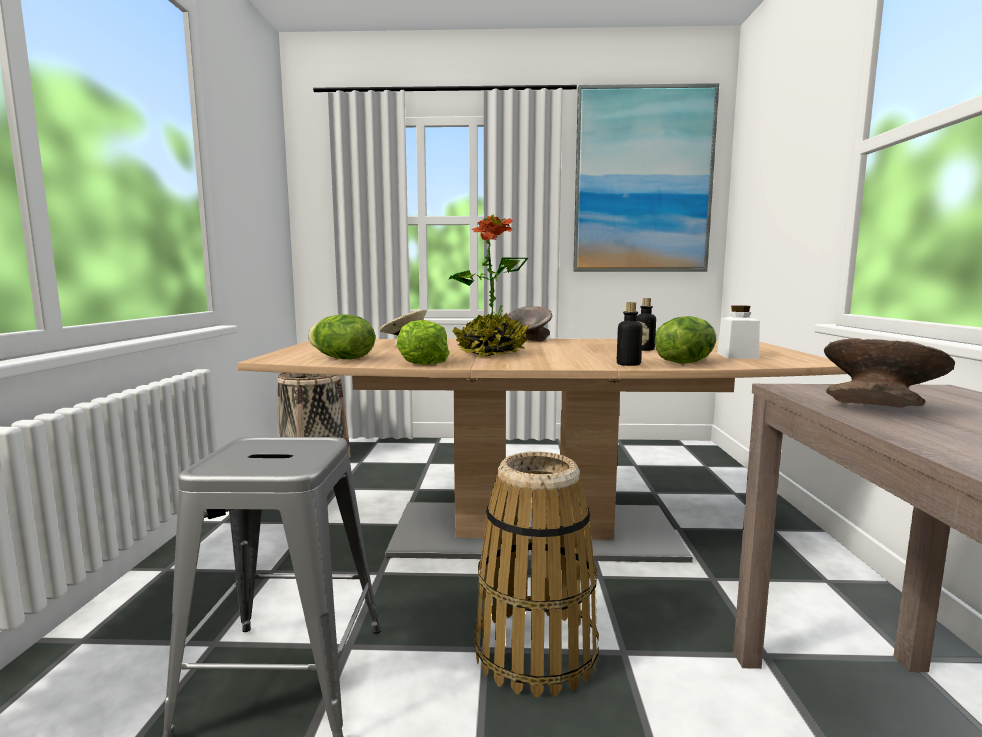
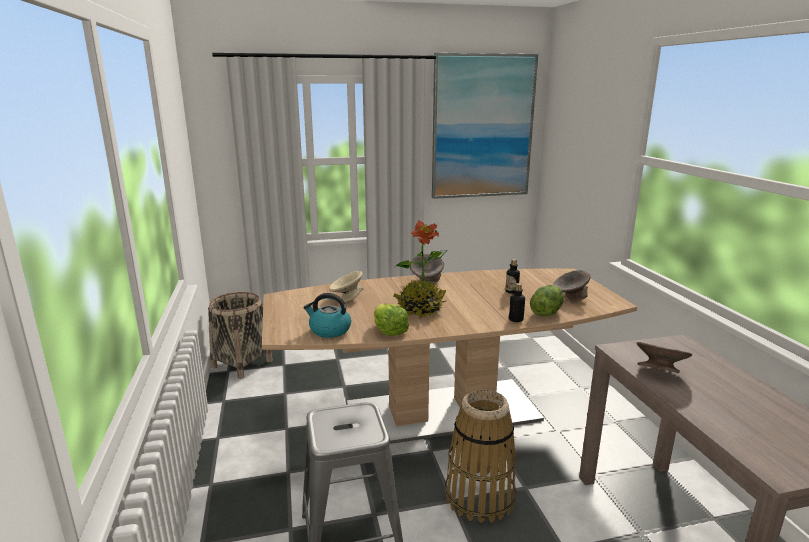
camera: 15 degrees left, 10 degrees up
(341, 359) = (329, 330): lettuce -> kettle
(737, 356) = (570, 298): white jar -> grey bowl

